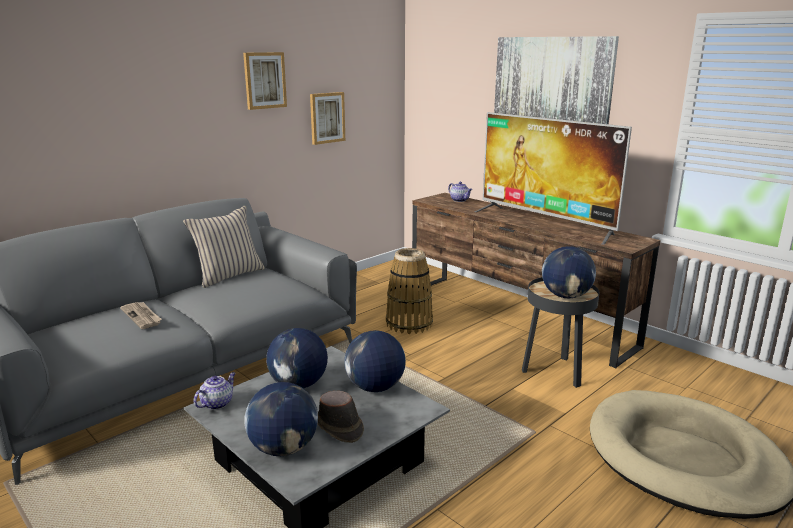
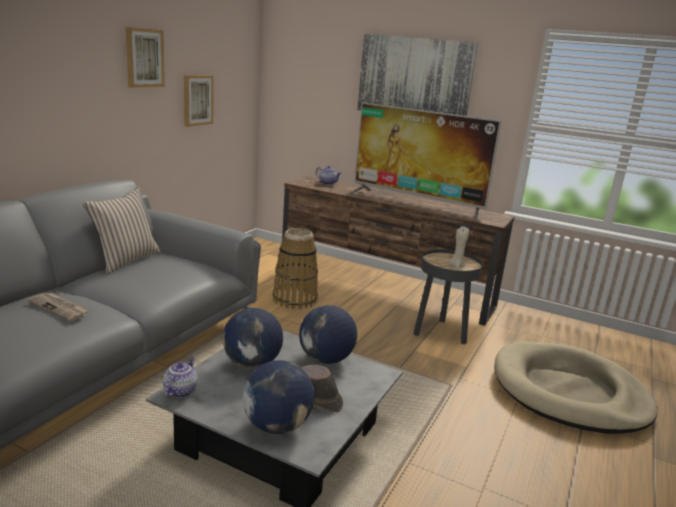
camera: 20 degrees left, 0 degrees up
(566, 296) = (456, 266): globe -> beige candle

